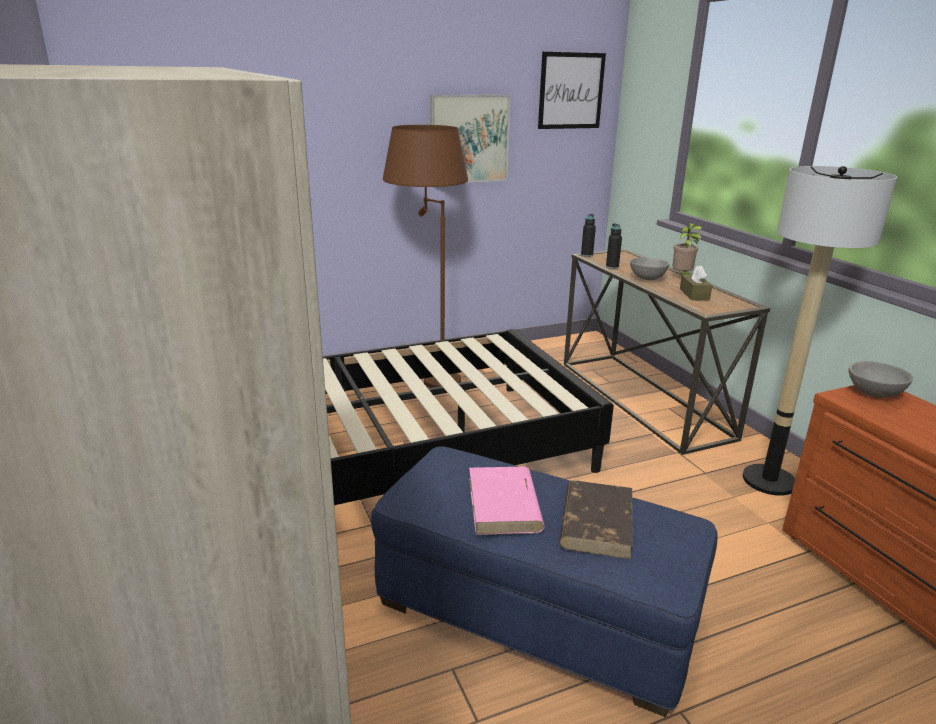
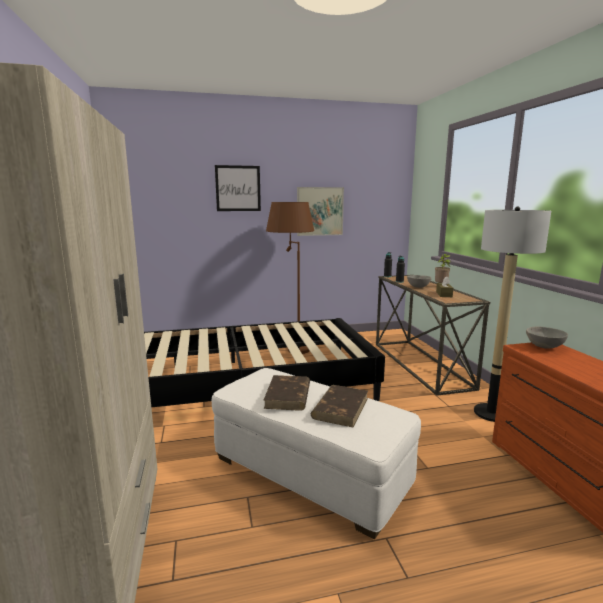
camera: 10 degrees right, 10 degrees down
(504, 505) = (288, 396): pink book -> brown book
(534, 614) = (309, 472): blue ottoman -> white ottoman
(571, 91) = (381, 185): picture -> picture (238, 188)

